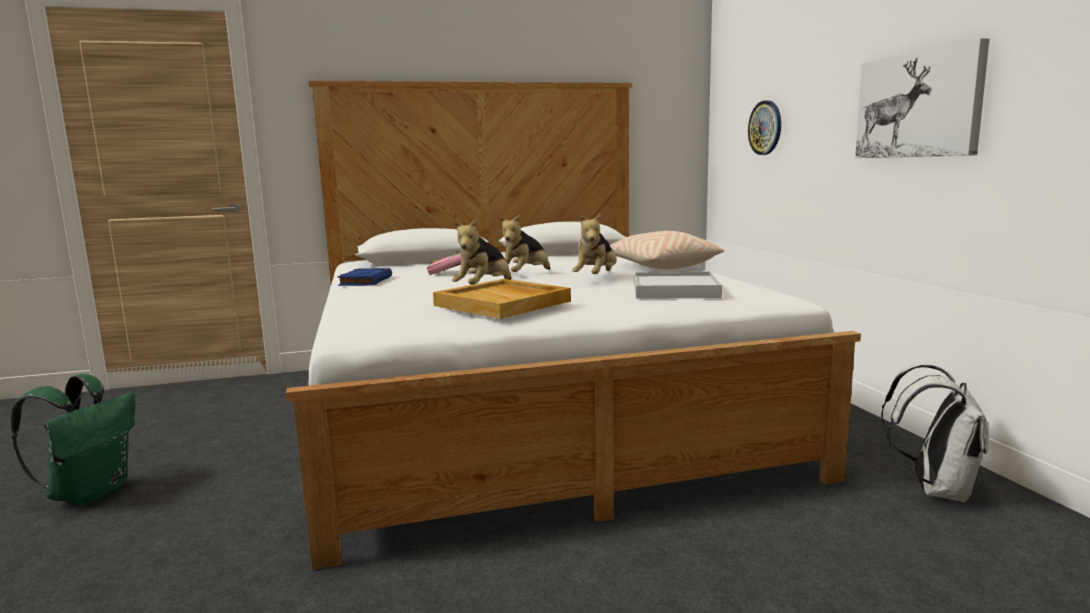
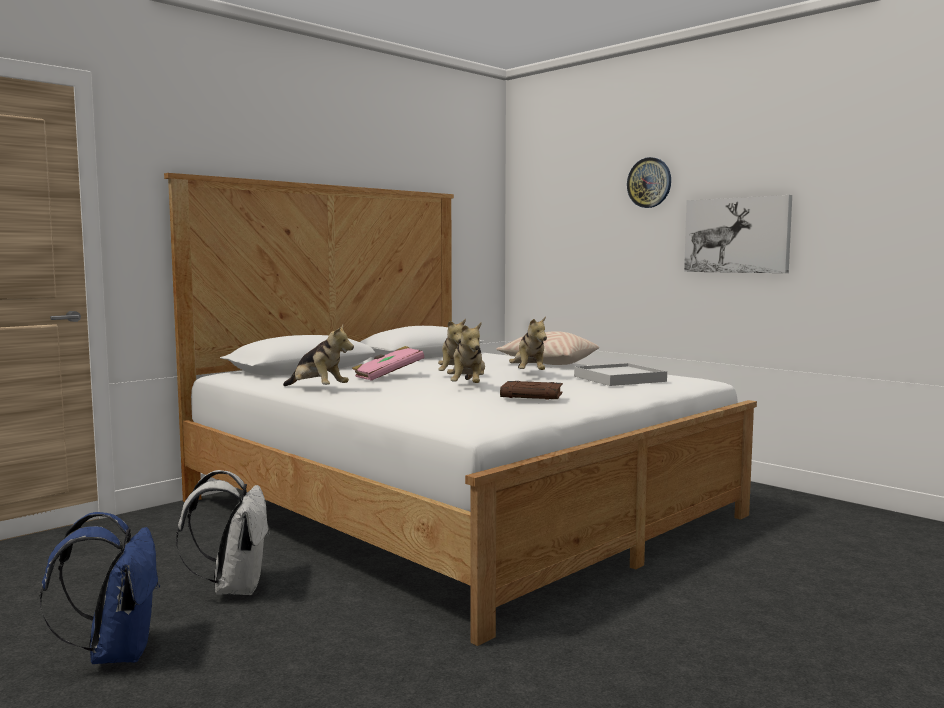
camera: 30 degrees left, 5 degrees down
(90, 493) = (116, 653): green backpack -> blue backpack
(366, 281) = (317, 390): blue book -> plush toy
(503, 303) = (532, 395): beige tray -> brown book
(765, 128) = (580, 242): wall clock -> wall clock (649, 182)
(935, 489) = (801, 510): white backpack -> white backpack (234, 588)

